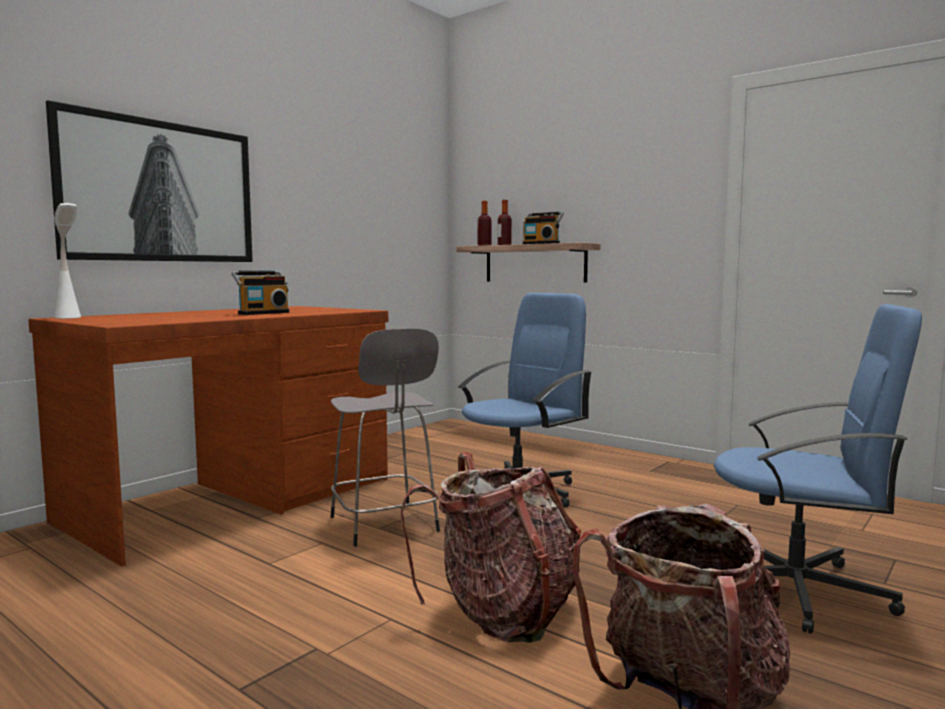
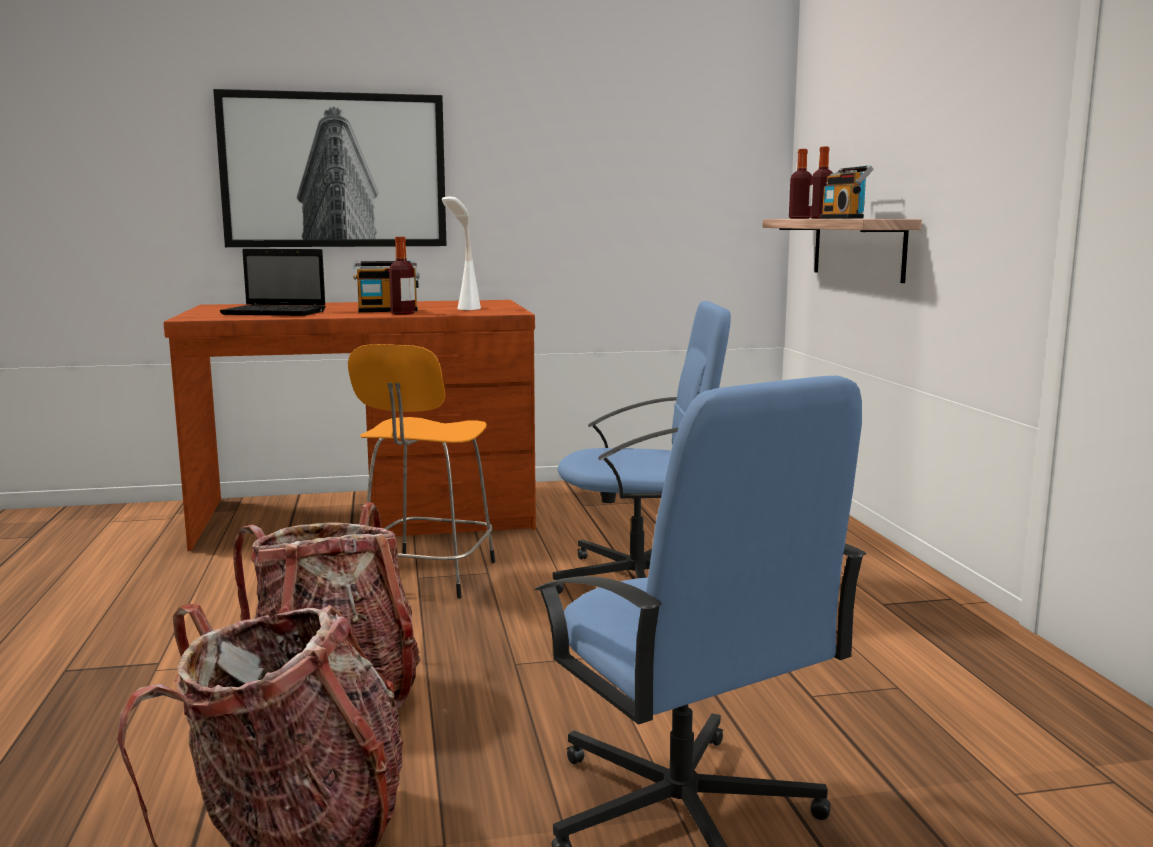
camera: 40 degrees right, 5 degrees up
(71, 319) = (207, 308): white table lamp -> white table lamp (462, 312)
(173, 318) = (277, 312): none -> laptop
(290, 313) = (403, 313): none -> bottle
(385, 525) = (427, 577): grey stool -> orange stool

